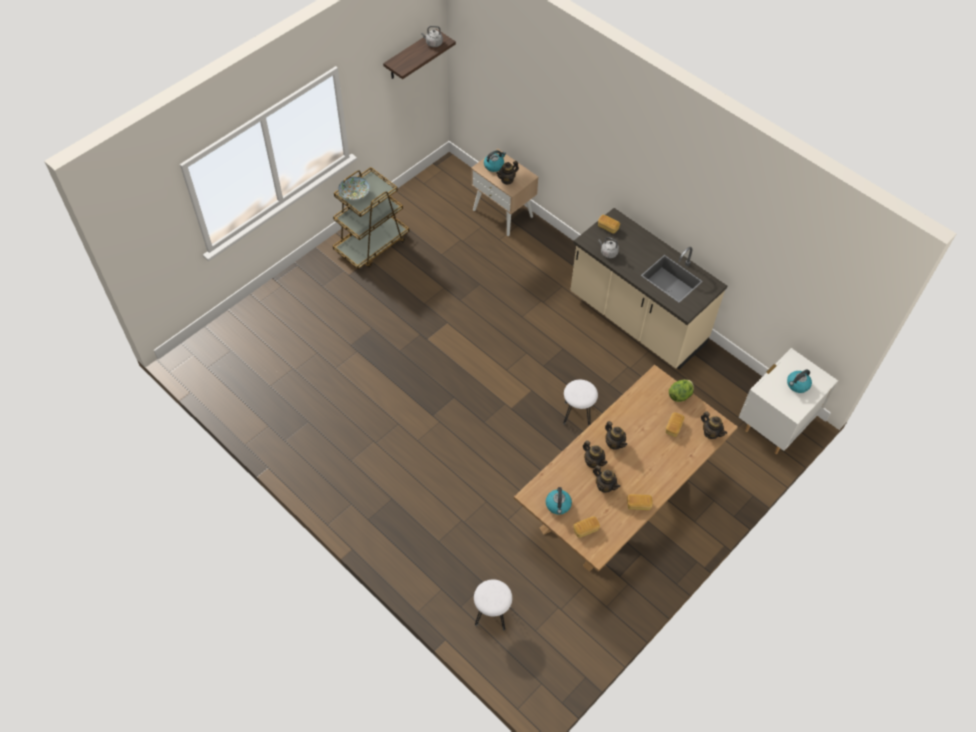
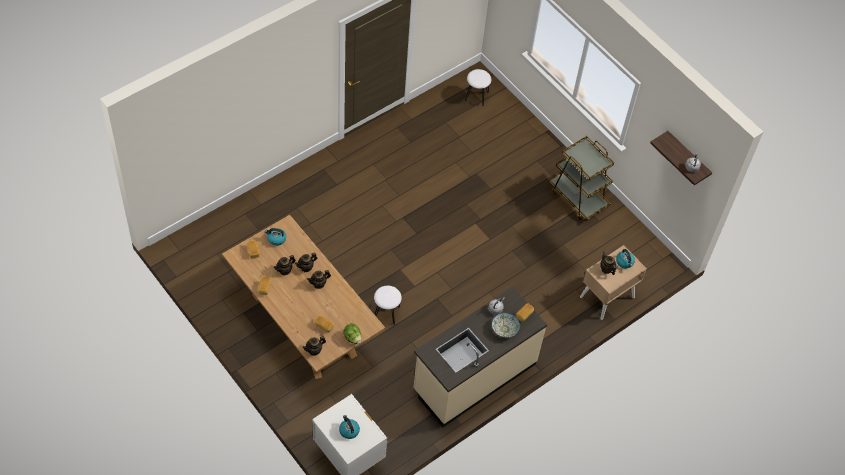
camera: 95 degrees right, 0 degrees up
(354, 194) = (586, 151): bowl -> bowl (505, 329)
(492, 613) = (235, 230): white stool -> white stool (476, 97)

